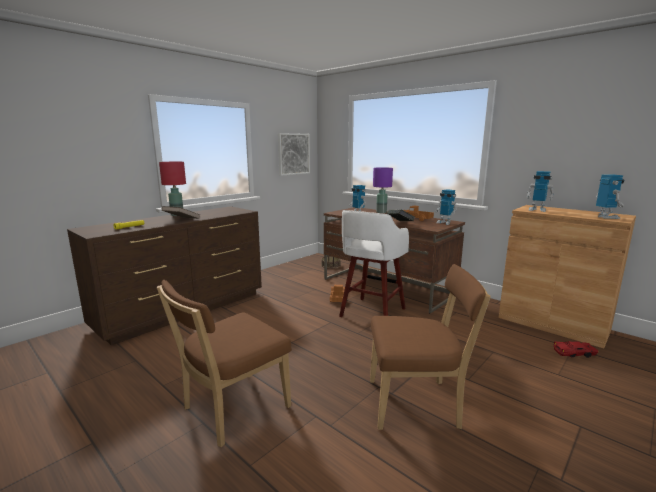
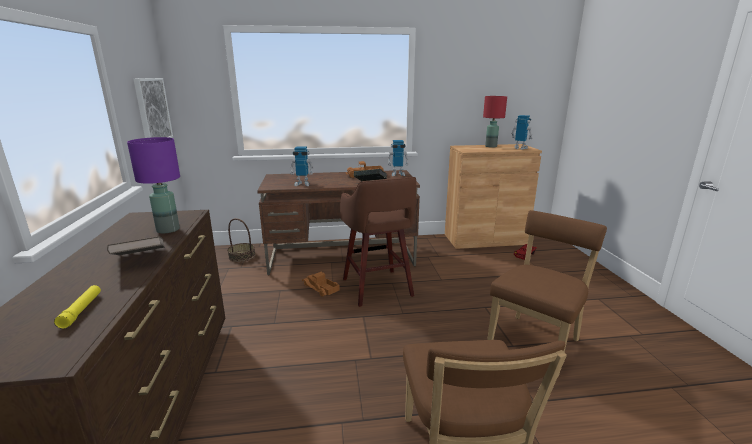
camera: 50 degrees left, 5 degrees up
(177, 215) = (88, 255): red table lamp -> red table lamp (490, 146)
(371, 313) = (377, 288): white stool -> brown stool
(381, 212) = (314, 175): purple table lamp -> purple table lamp (168, 230)
(537, 210) = (474, 149): toy robot -> none

